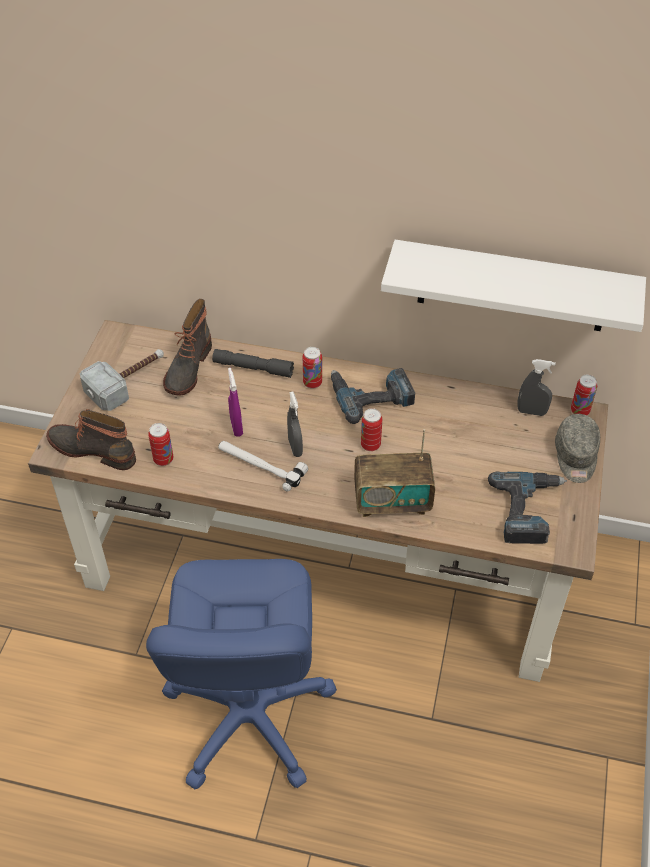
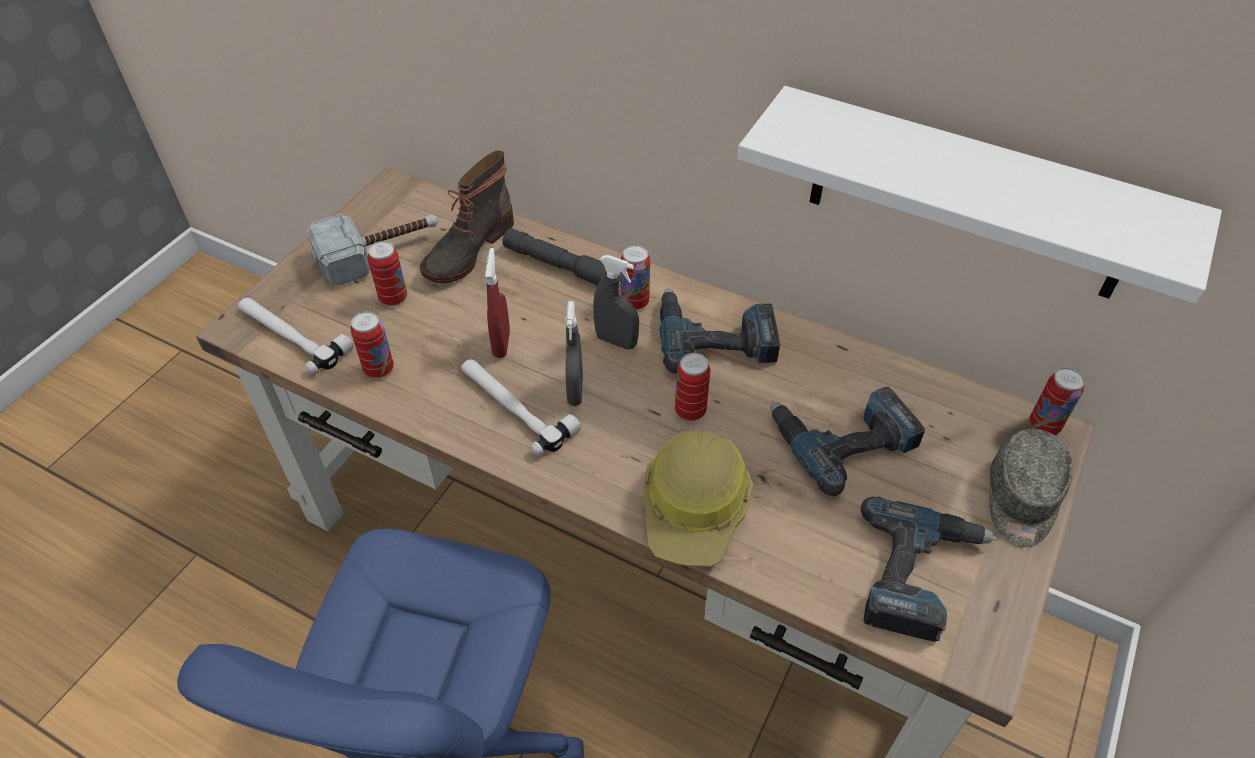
camera: 15 degrees right, 0 degrees up
(93, 449) = (291, 335): boot -> hammer
(152, 411) = (393, 298): none -> can
(236, 427) = (501, 343): purple spray bottle -> red spray bottle
(392, 501) = (695, 508): radio -> hard hat
(466, 442) = (842, 438): none -> power drill
(531, 412) = (962, 411): grey spray bottle -> grey spray bottle (616, 341)

